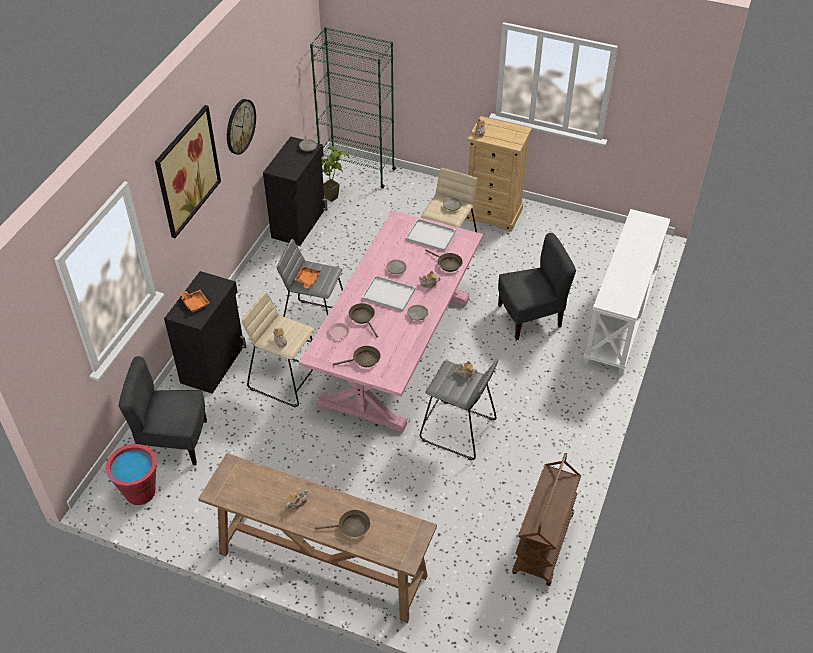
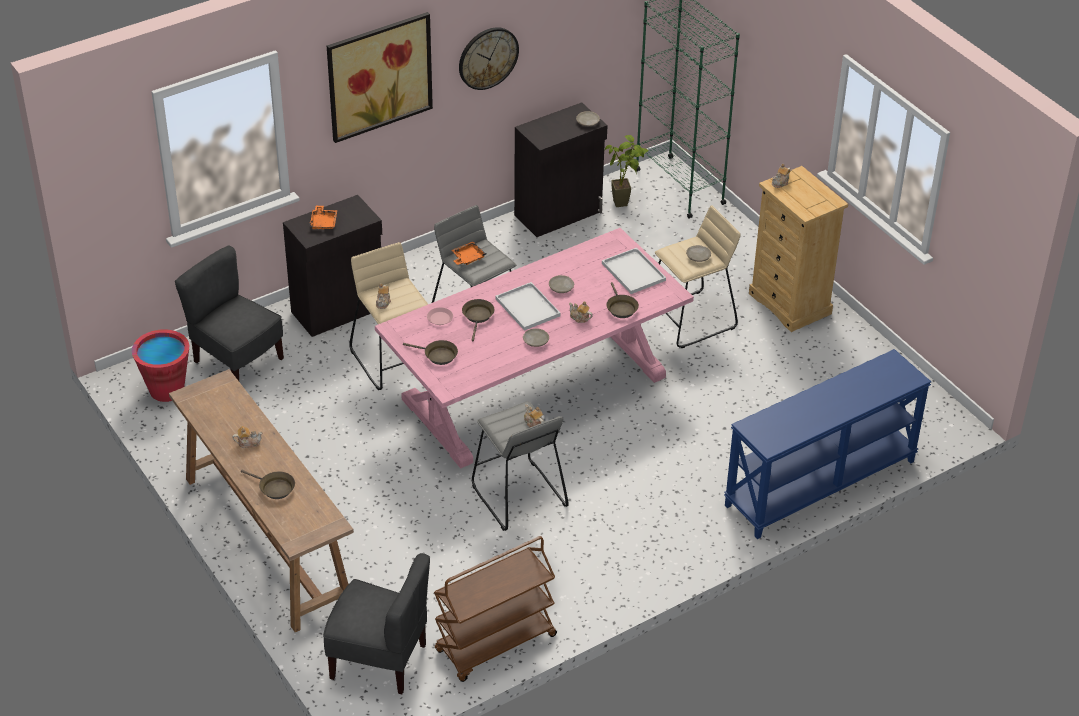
camera: 35 degrees right, 5 degrees down
(530, 317) = (715, 429): grey chair -> grey chair (379, 660)
(621, 319) = (820, 484): white console table -> blue console table

